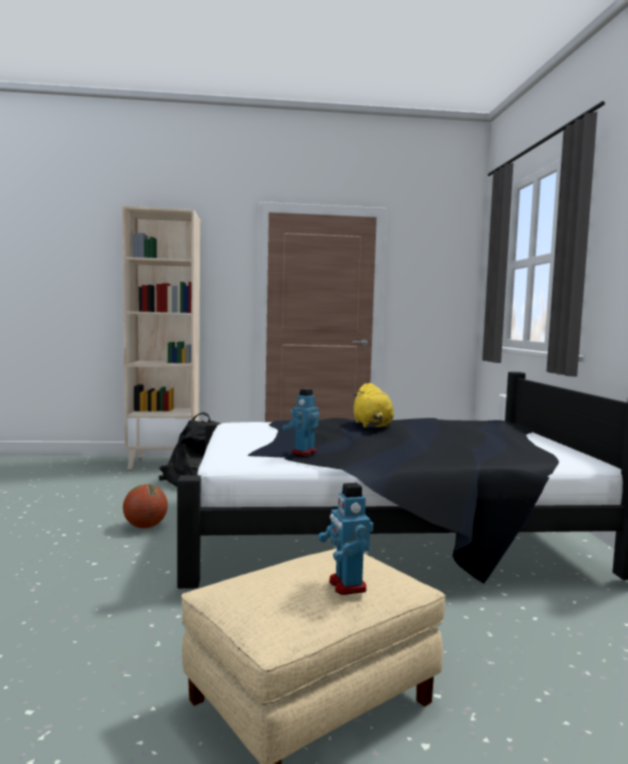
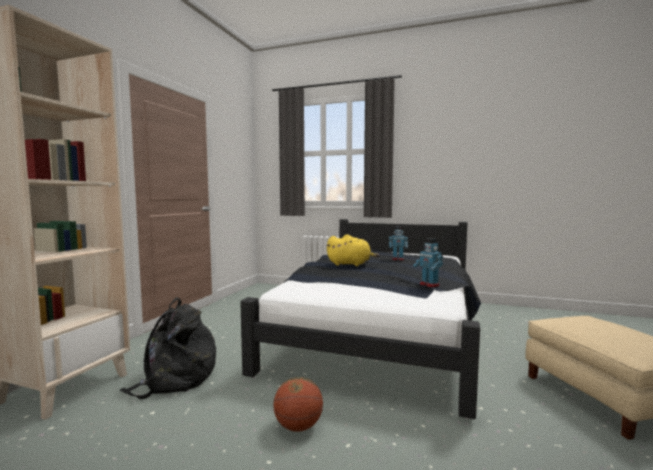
camera: 65 degrees left, 0 degrees up
(346, 585) = (619, 324): toy robot -> toy robot (397, 259)

